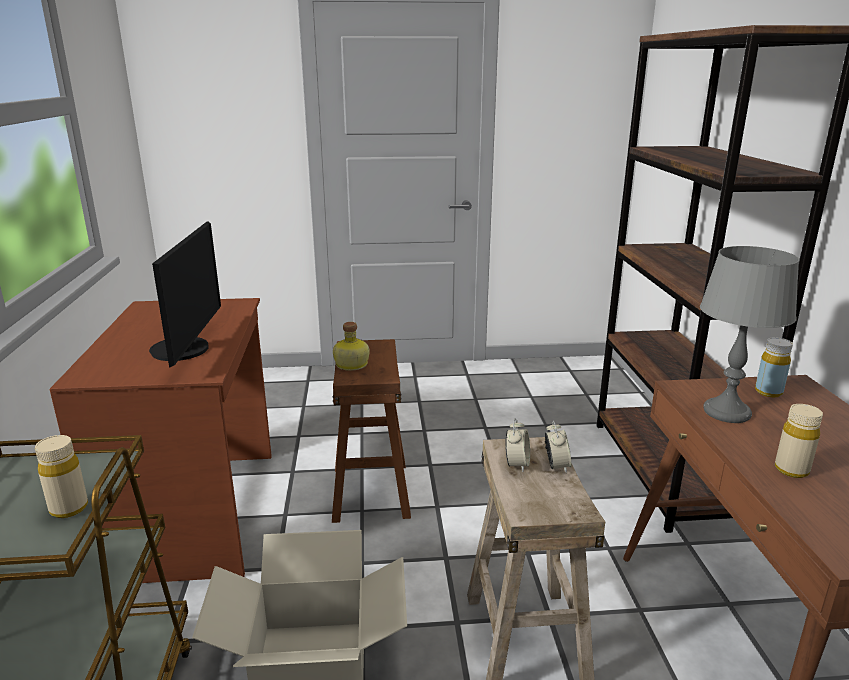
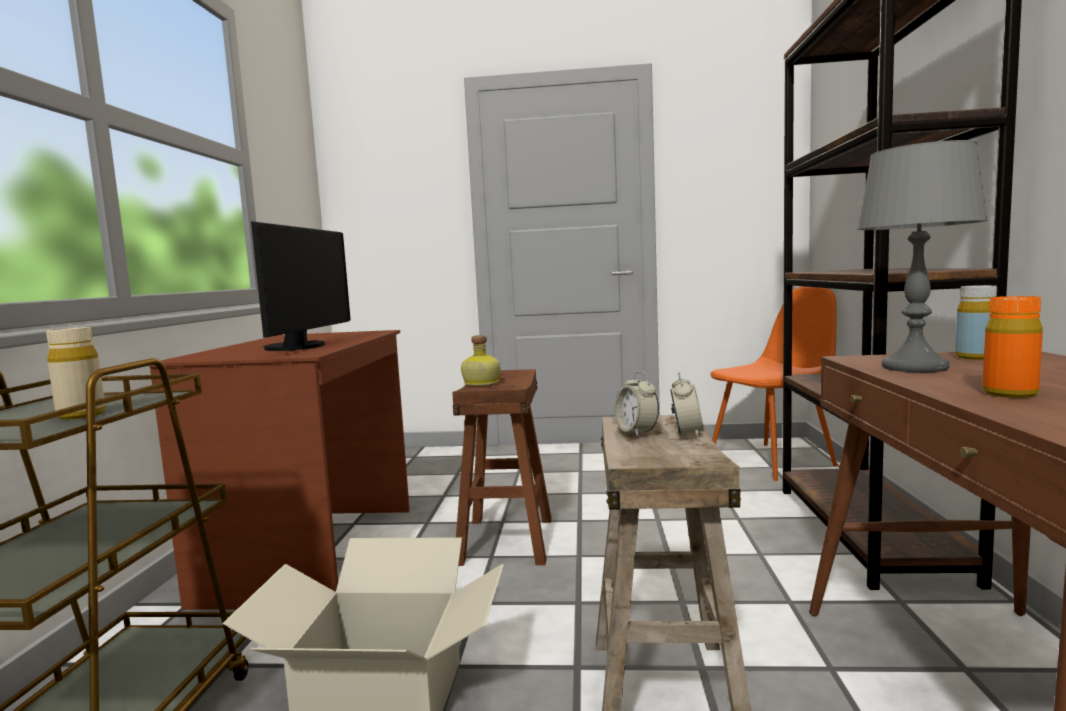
camera: 10 degrees right, 15 degrees down
(517, 464) = (636, 432): alarm clock -> alarm clock turned 135 degrees clockwise
(586, 386) = (773, 461): none -> orange chair
(791, 470) = (1009, 394): beige bottle -> orange bottle

